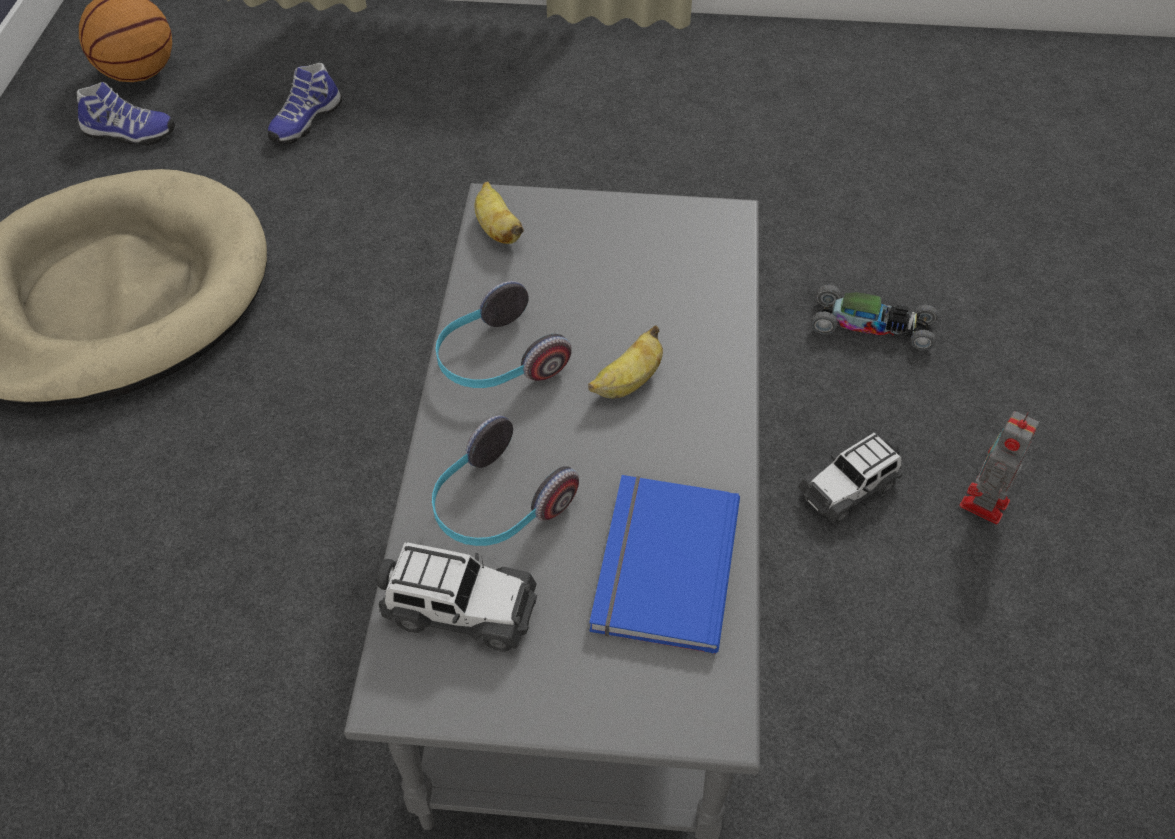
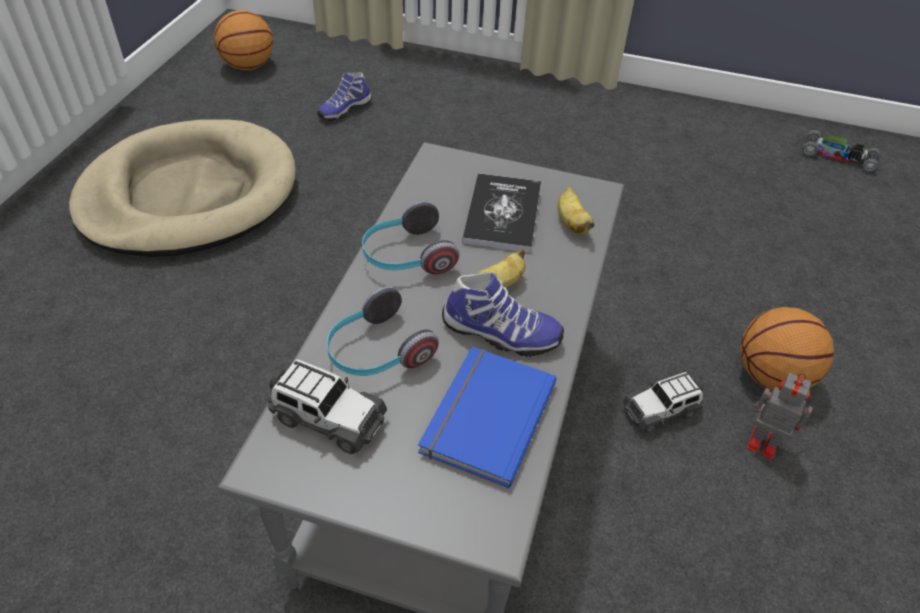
camera: 10 degrees right, 5 degrees down
(128, 134) = (231, 100): shoe -> shoe (500, 334)
(497, 229) = (433, 173): banana -> banana (571, 223)
(608, 274) = (502, 214): none -> book
(872, 326) = (702, 302): toy car -> toy car (838, 157)
(980, 413) = (771, 376): none -> basketball
(983, 505) = (761, 441): toy robot -> toy robot turned 75 degrees clockwise

